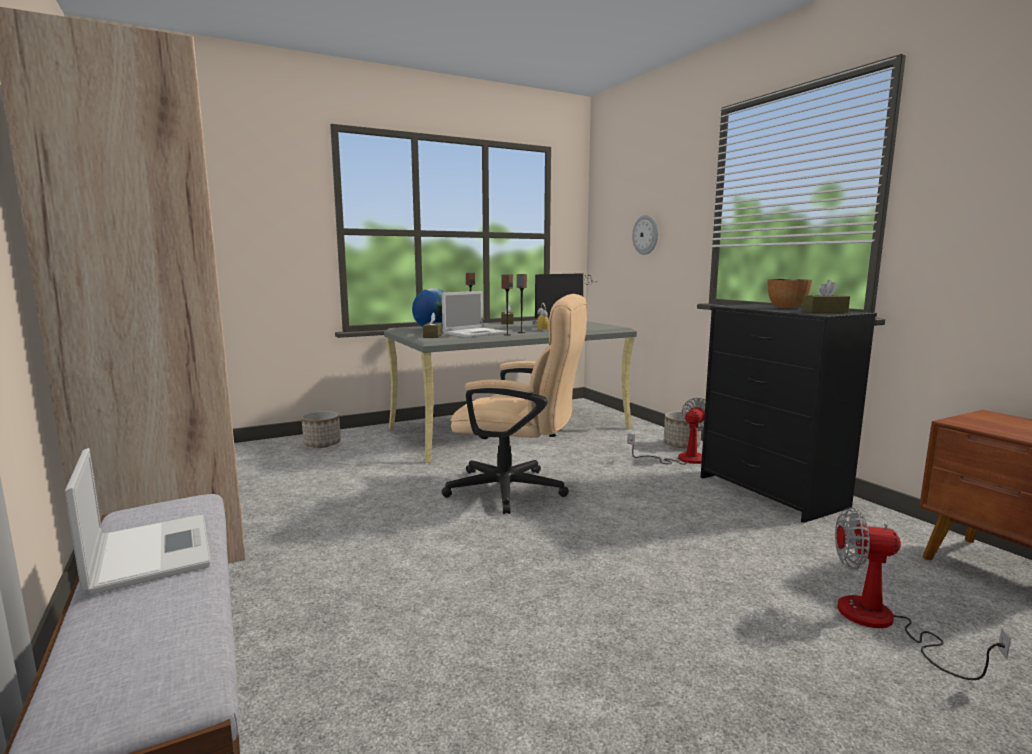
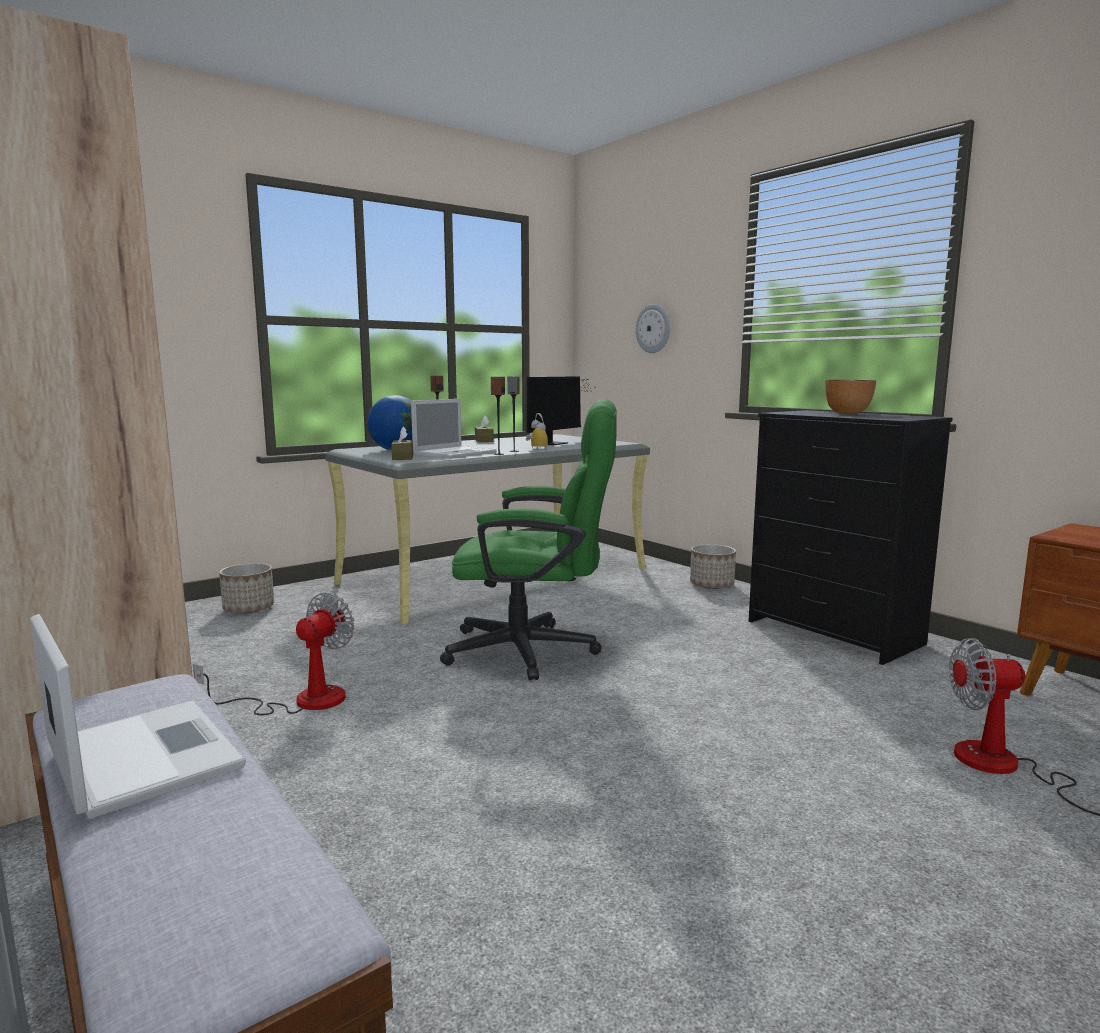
camera: 10 degrees left, 0 degrees up
(517, 491) = (536, 651): beige office chair -> green office chair
(681, 459) = (718, 601): fan -> fan (301, 701)
(824, 312) = (896, 417): brown tissue box -> none

